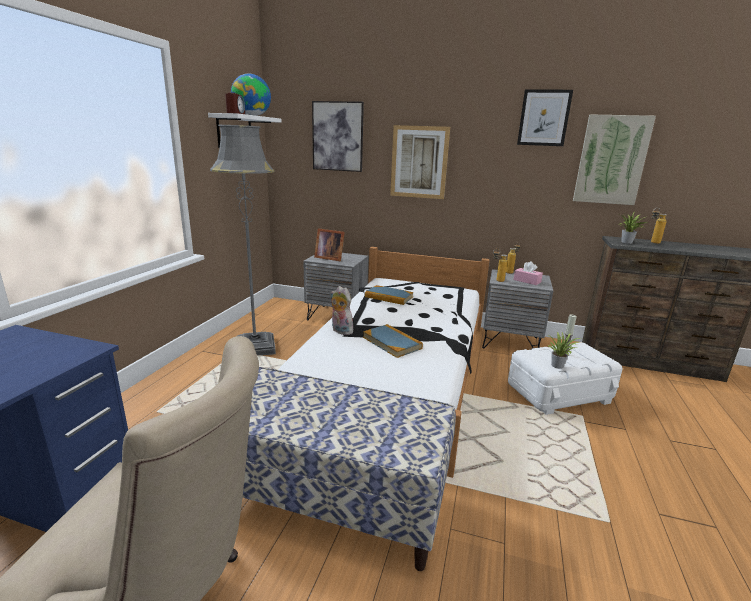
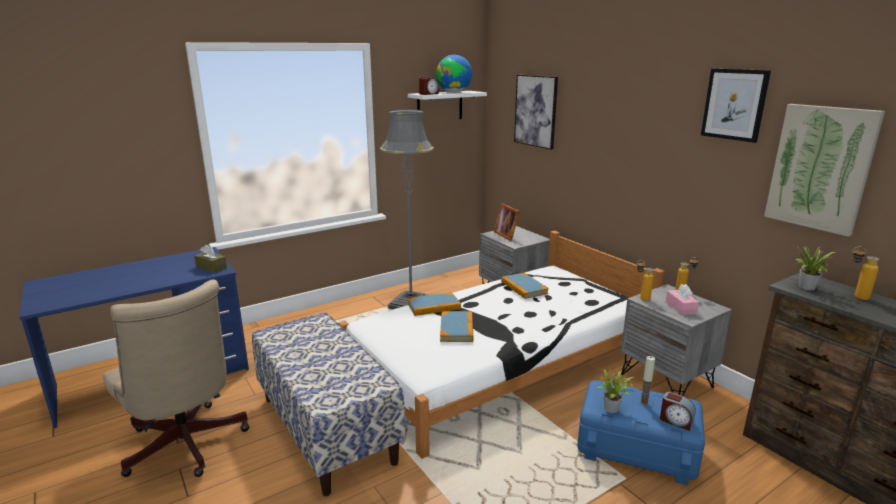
camera: 40 degrees right, 0 degrees up
(61, 349) = (211, 267): none -> brown tissue box
(340, 331) = (434, 306): plush toy -> book
(419, 162) = (603, 145): picture -> none
(558, 393) = (636, 448): white storage box -> blue storage box
(596, 358) = (676, 421): none -> alarm clock

